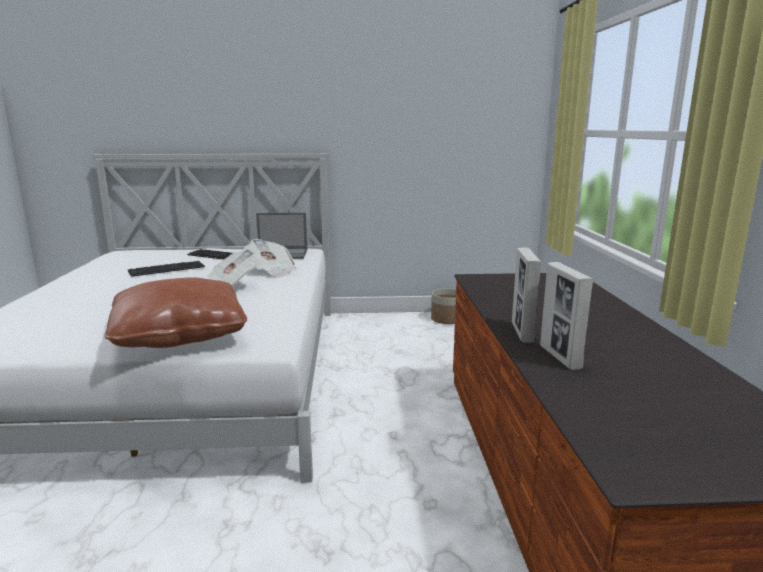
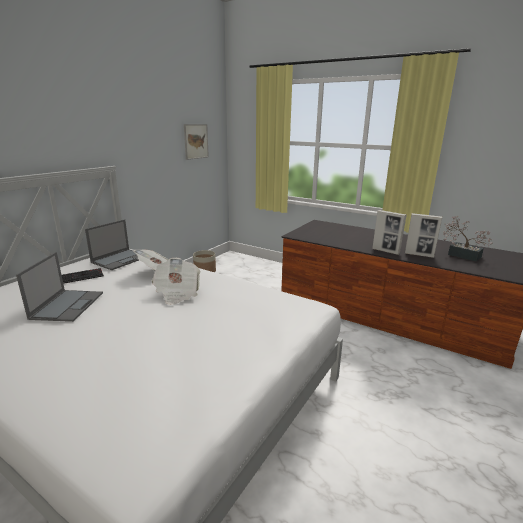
camera: 55 degrees left, 5 degrees up
(167, 269) = (68, 305): keyboard -> laptop
(179, 335) = (265, 331): brown pillow -> none
(473, 131) = (196, 141): none -> picture
(654, 392) = (460, 255): none -> potted plant

